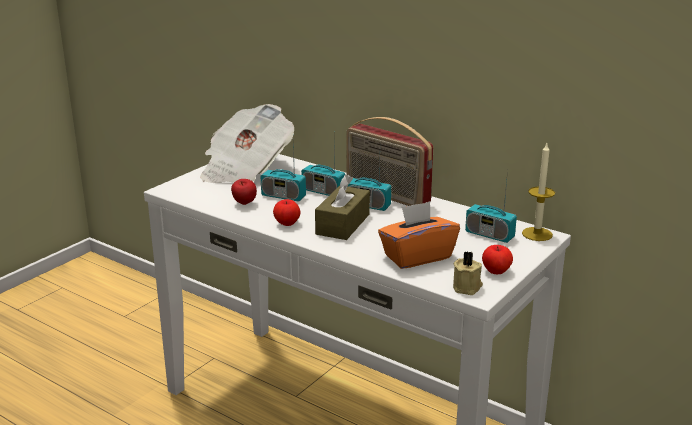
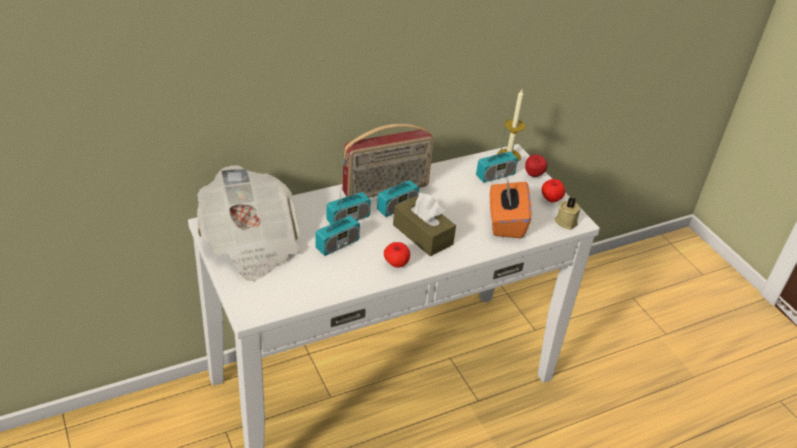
camera: 65 degrees left, 15 degrees up
(244, 204) = (333, 273): apple -> apple (534, 175)

